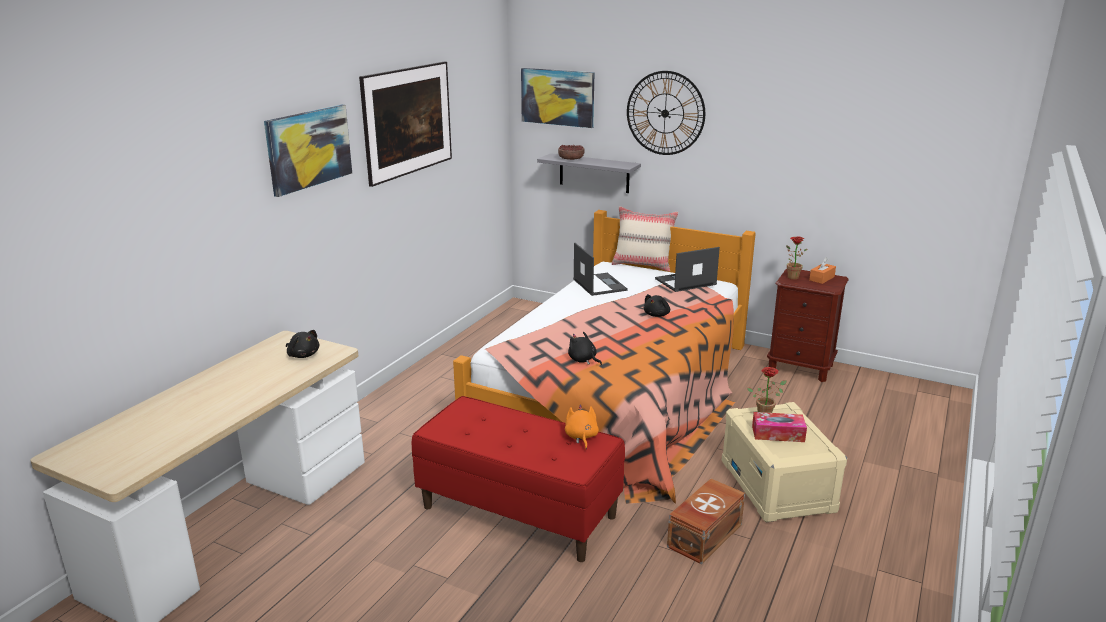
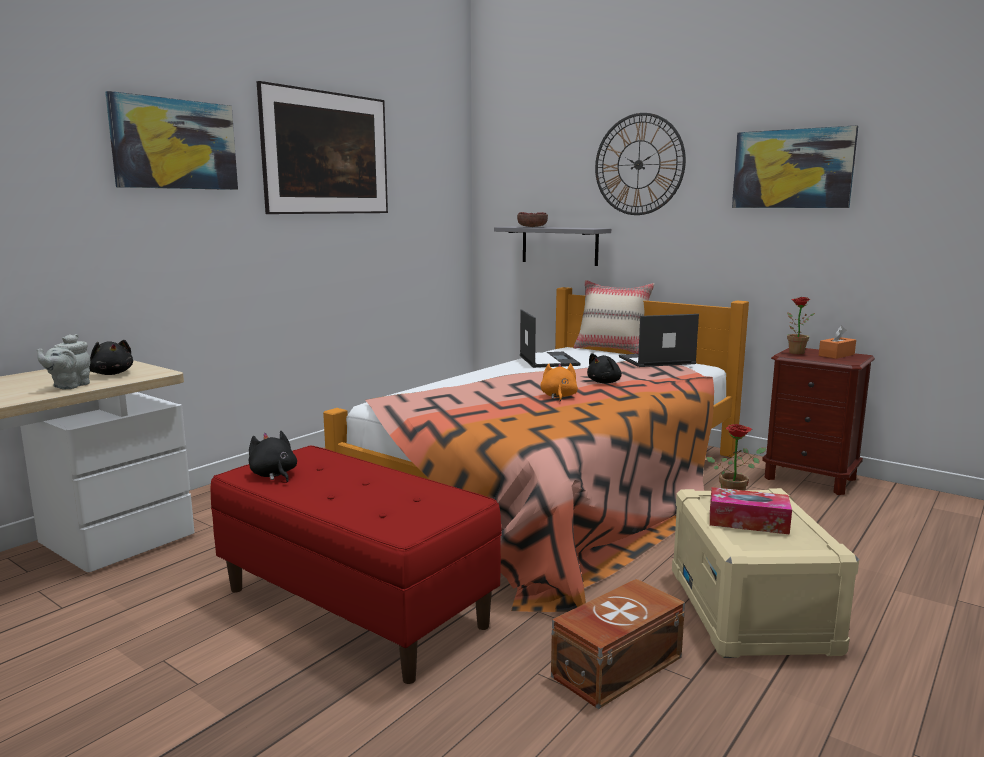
camera: 10 degrees right, 10 degrees down
(287, 374) = (69, 386): none -> grey teapot
(557, 97) = (521, 160): picture -> picture (792, 169)
(581, 437) = (437, 494): orange plush toy -> orange plush toy (558, 396)
(583, 360) = (482, 414): black plush toy -> black plush toy (273, 475)

